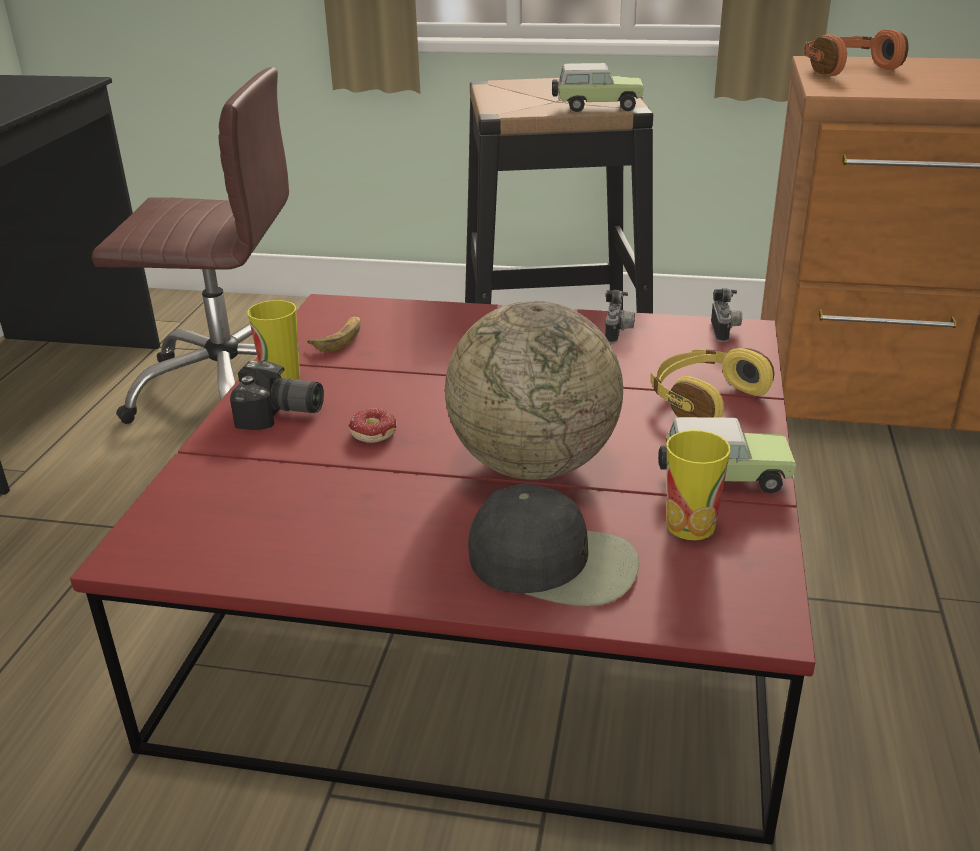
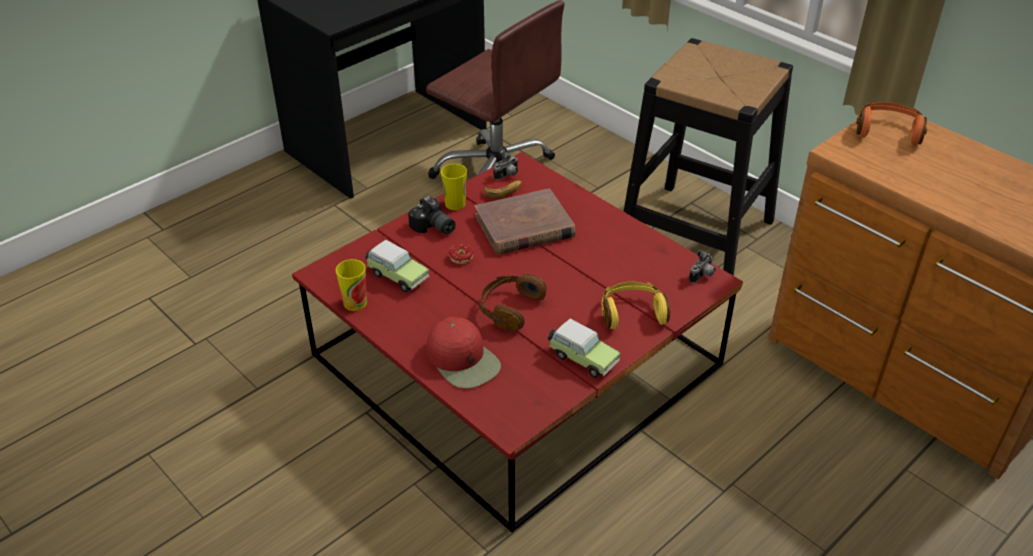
camera: 35 degrees right, 10 degrees up
(423, 365) = (524, 226): none -> brown book
(533, 464) = (509, 308): globe -> brown headphones
(555, 563) = (463, 360): black cap -> red cap
(596, 107) = (724, 96): toy car -> toy car (397, 276)
(618, 334) = (643, 251): camera -> camera (507, 176)
(690, 525) = (537, 373): cup -> cup (355, 303)

